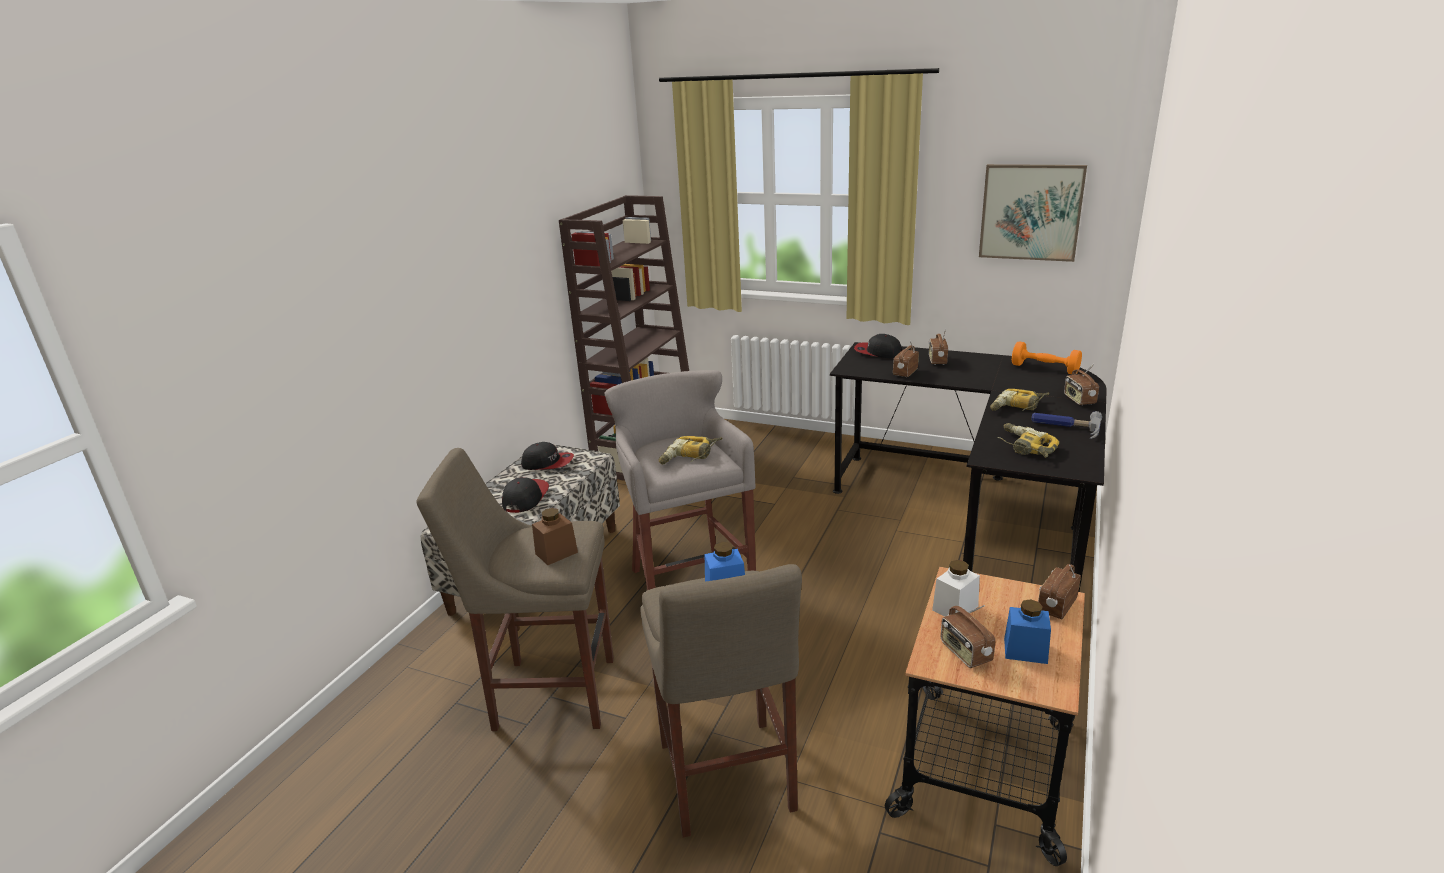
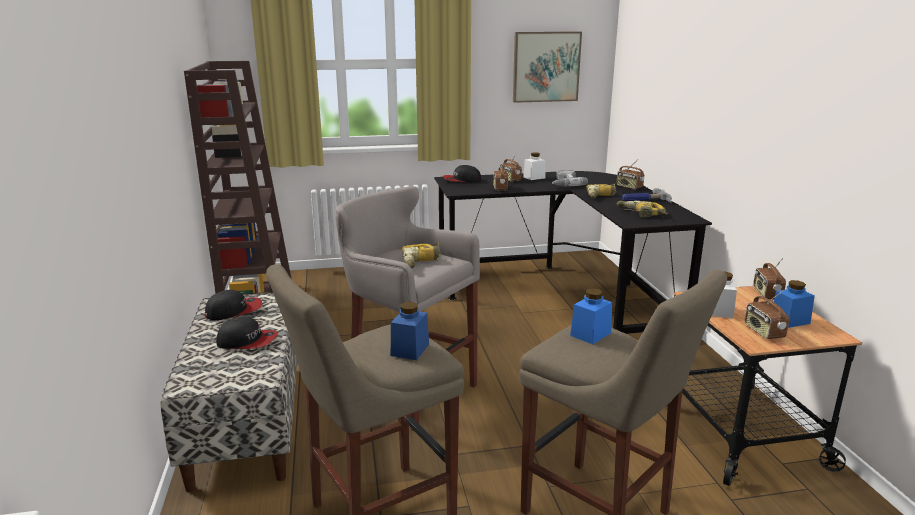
camera: 35 degrees left, 5 degrees down
(525, 497) = (247, 341): cap -> cap turned 120 degrees clockwise
(556, 553) = (410, 350): brown jar -> blue jar
(965, 653) = (763, 332): radio -> radio turned 45 degrees clockwise
(972, 362) = (534, 177): none -> white jar
(997, 378) = (564, 183): none -> power drill
(1044, 369) = (583, 175): orange dumbbell -> none

